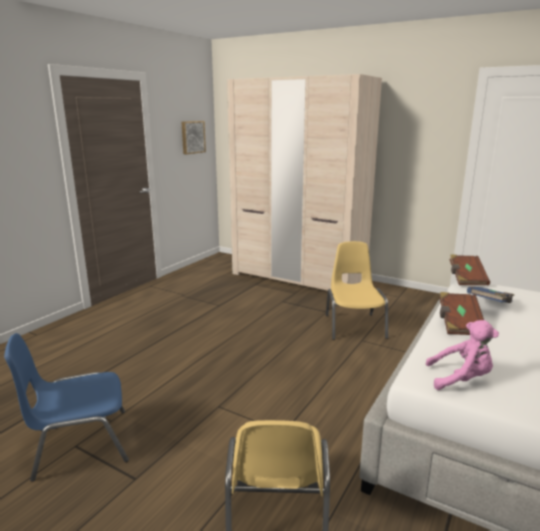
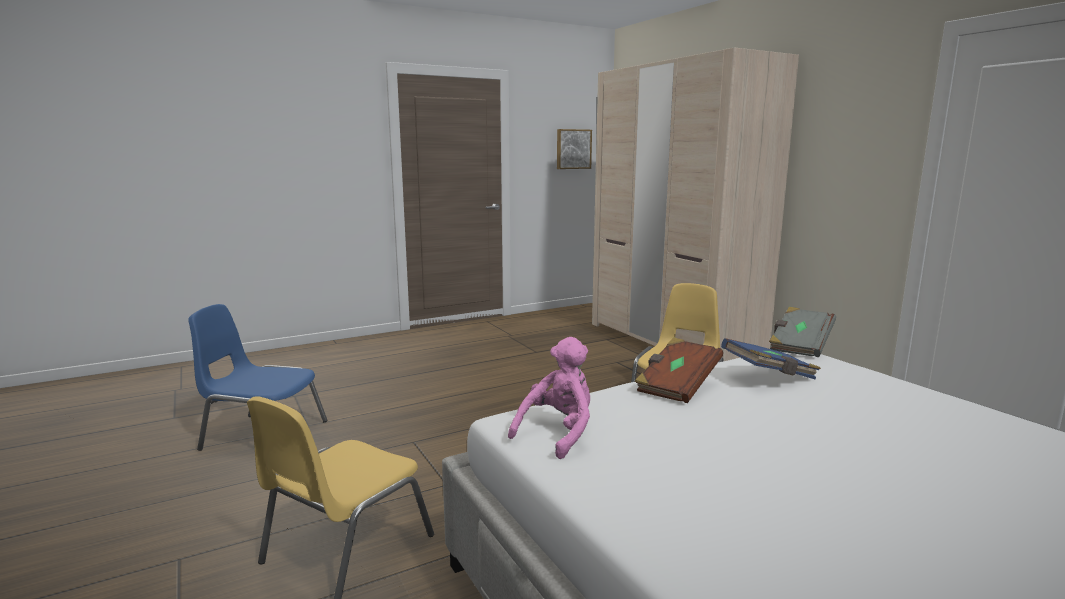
camera: 30 degrees right, 5 degrees down
(461, 379) = (558, 433): pink plush toy -> pink plush toy turned 90 degrees counterclockwise
(466, 278) = (799, 346): brown book -> grey book

